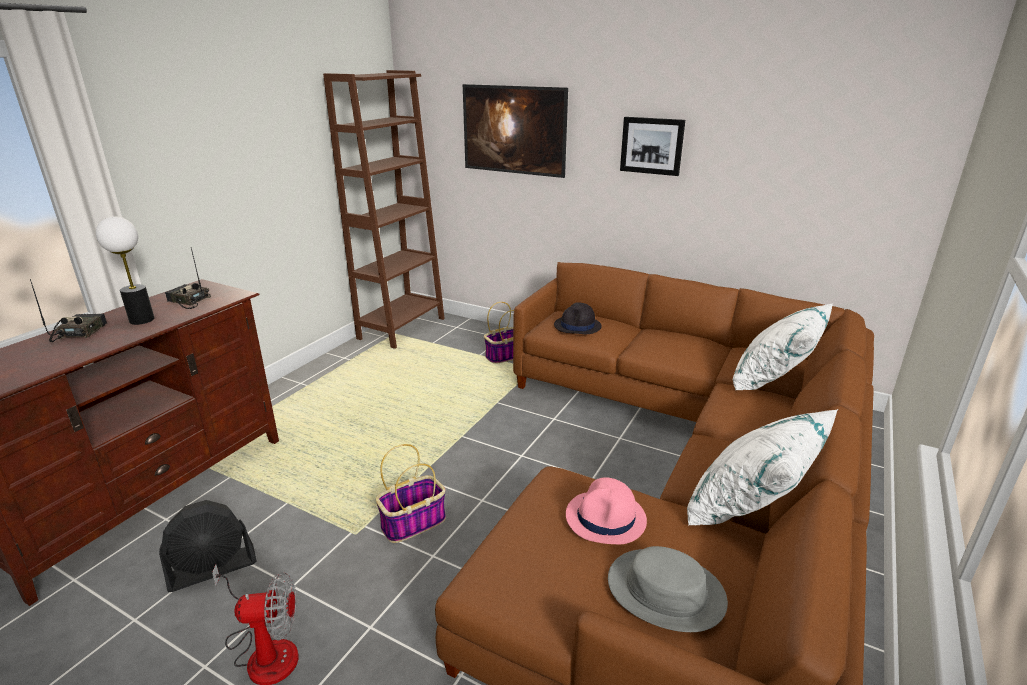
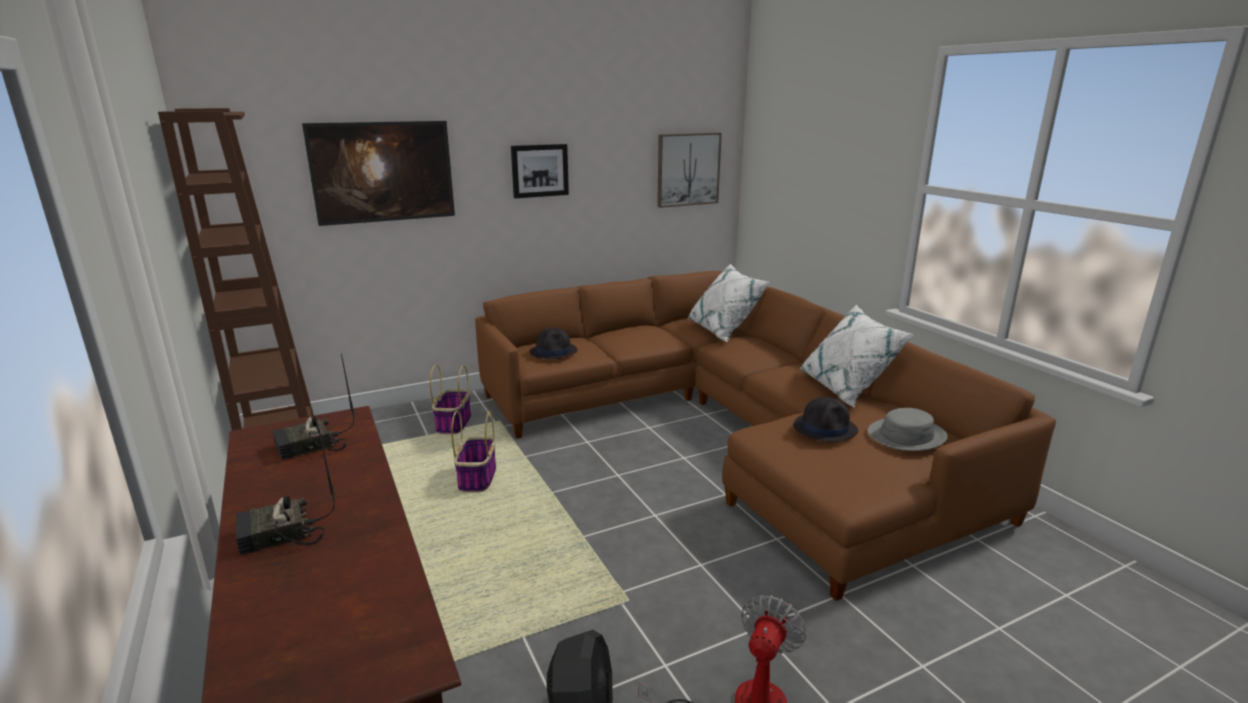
camera: 55 degrees left, 5 degrees down
(78, 332) = (279, 536): radio -> radio turned 60 degrees counterclockwise
(142, 320) = (321, 484): table lamp -> none
(414, 522) = (646, 561): basket -> basket (477, 478)
(606, 518) = (825, 428): pink hat -> black hat
(854, 169) = (688, 169): none -> picture

